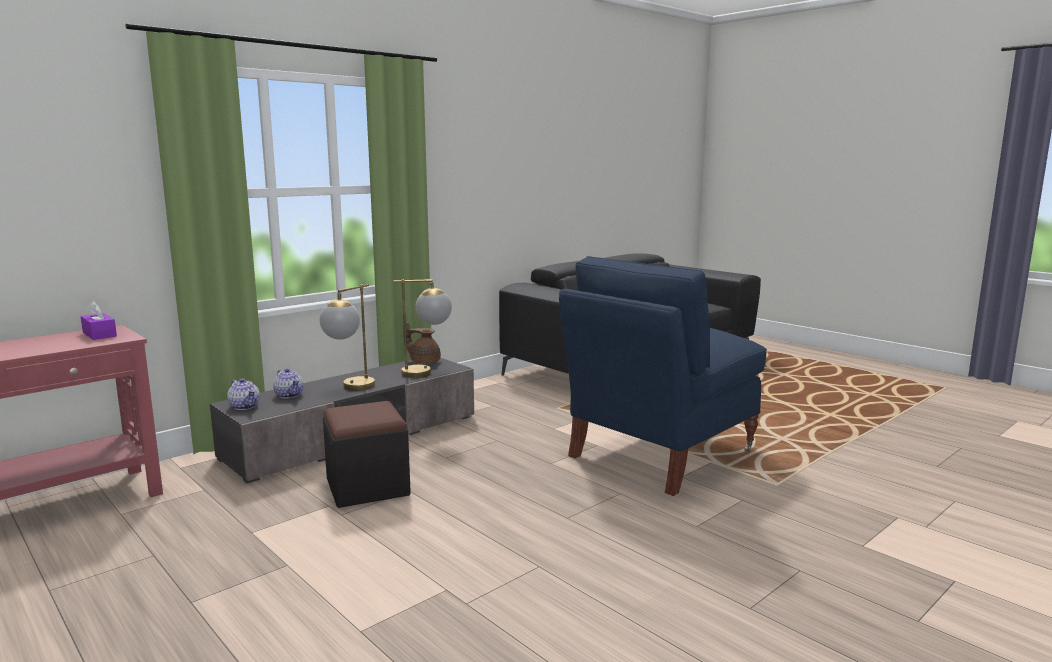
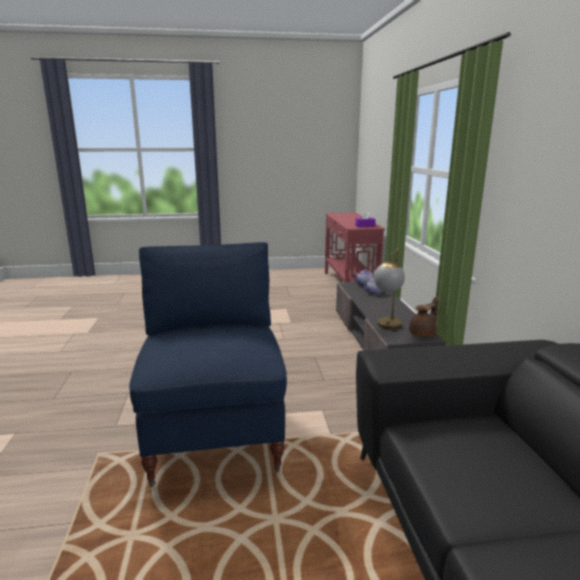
camera: 125 degrees right, 5 degrees up
(351, 389) = (371, 305): table lamp -> none
(367, 487) = (300, 332): black ottoman -> none

